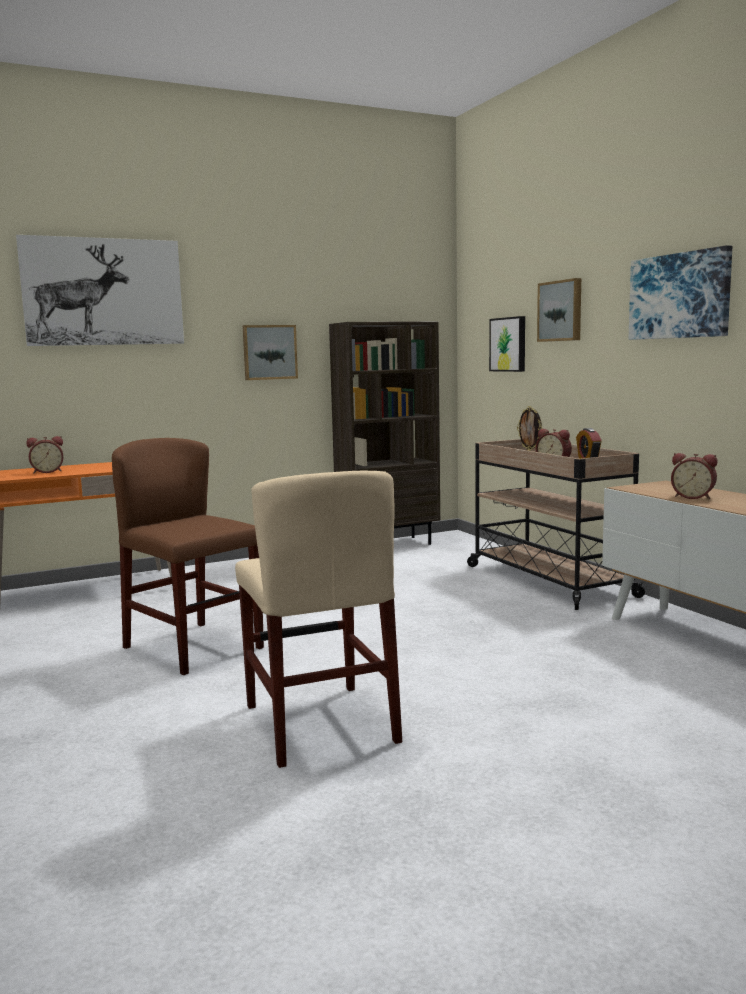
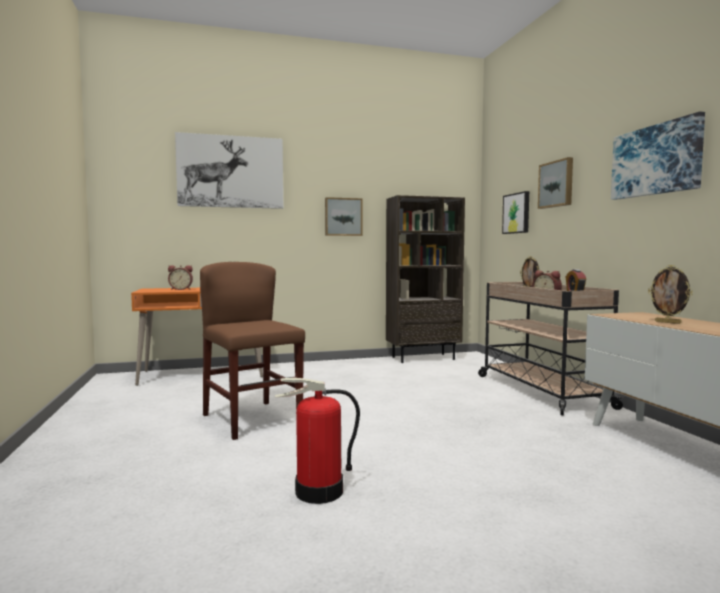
camera: 10 degrees right, 5 degrees down
(319, 723) = (319, 492): beige chair -> fire extinguisher
(693, 497) = (668, 322): alarm clock -> picture frame

